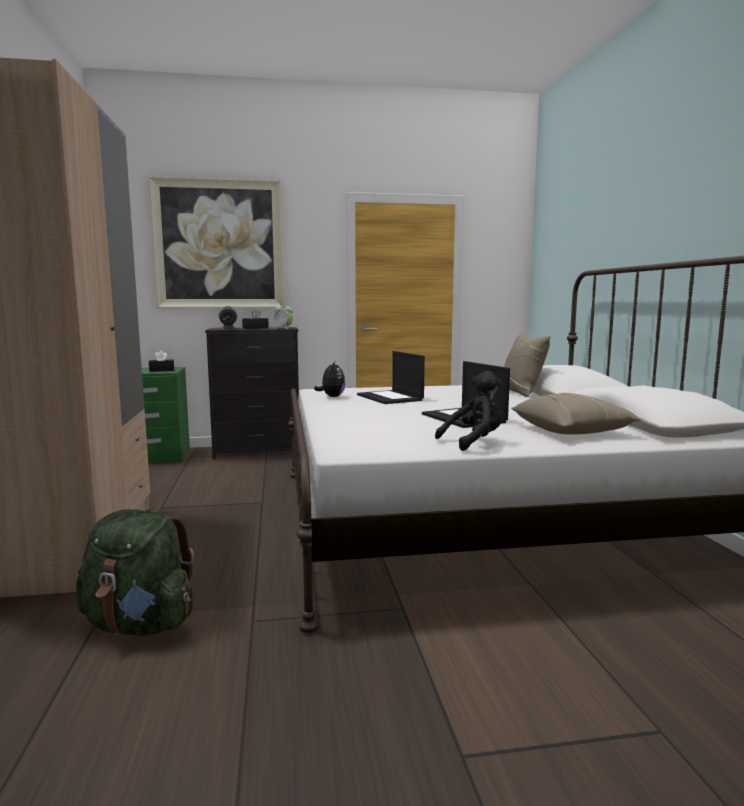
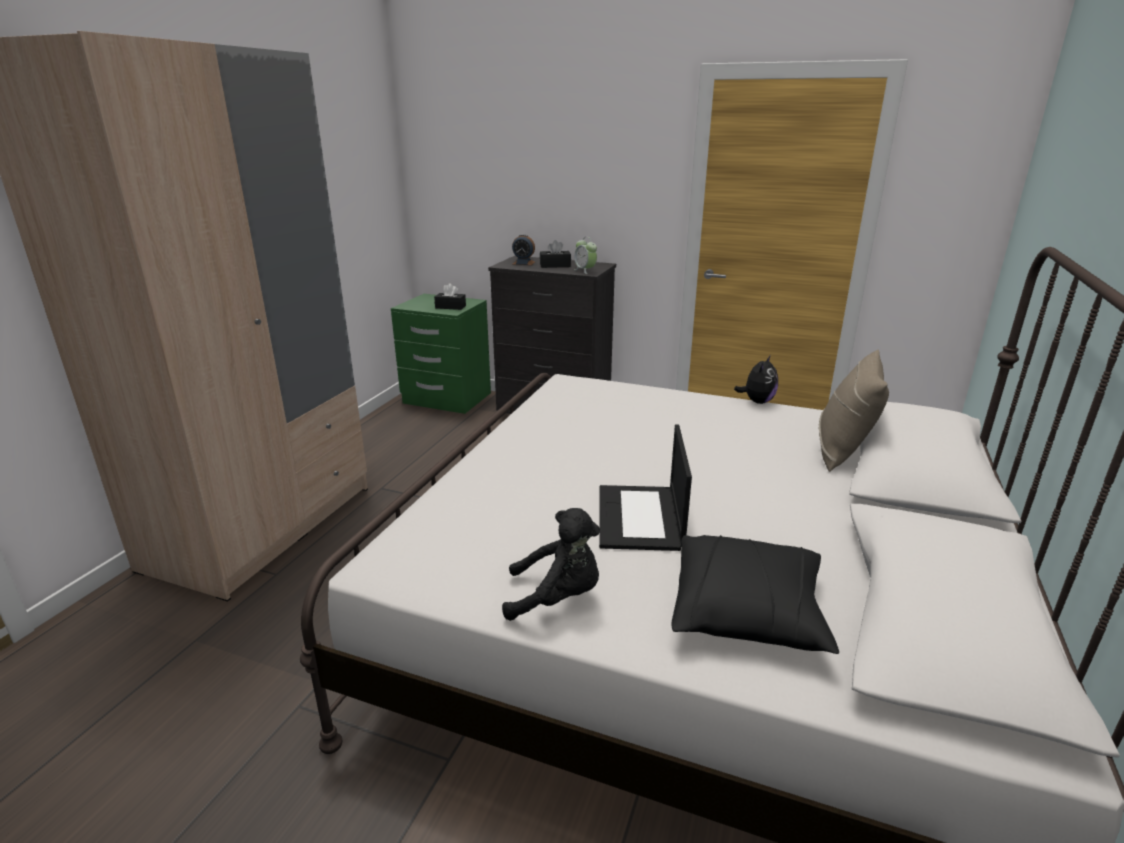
camera: 30 degrees right, 15 degrees up
(140, 625) = (213, 665): green backpack -> none
(219, 244) = (527, 146): picture -> none
(332, 397) = (557, 407): plush toy -> plush toy (757, 401)
(390, 397) = (625, 426): laptop -> none
(572, 430) = (747, 611): beige pillow -> black pillow

